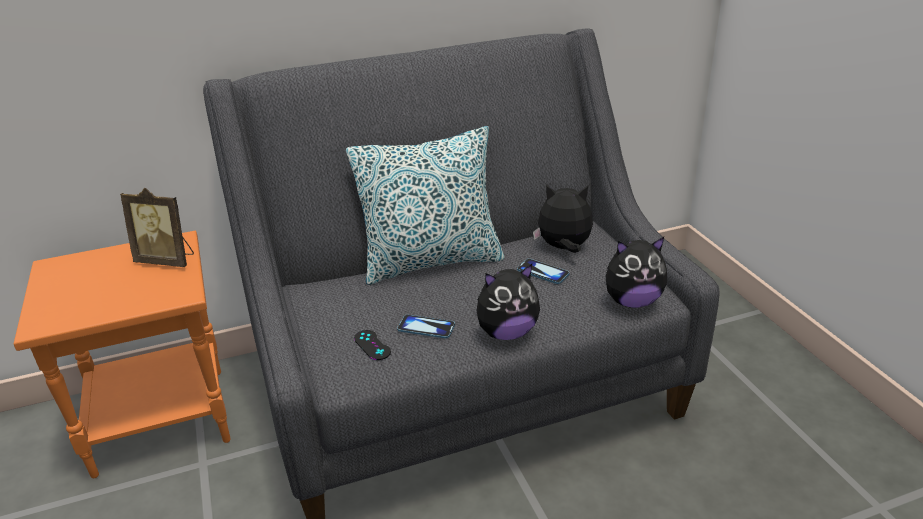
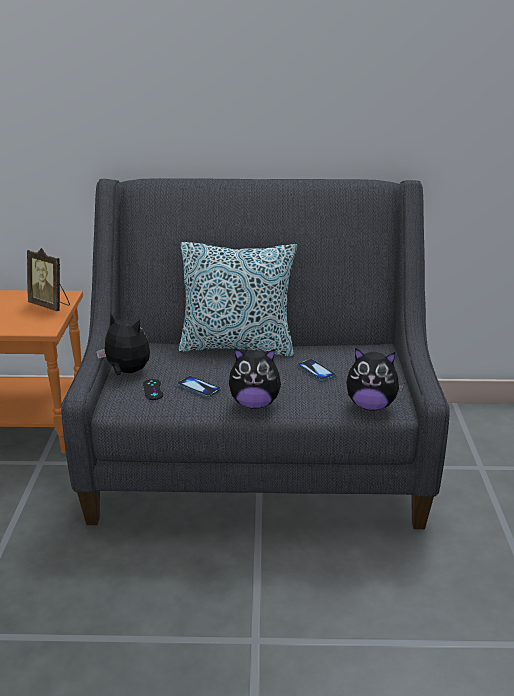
camera: 20 degrees right, 5 degrees down
(564, 248) = (348, 358): plush toy -> plush toy (126, 372)

